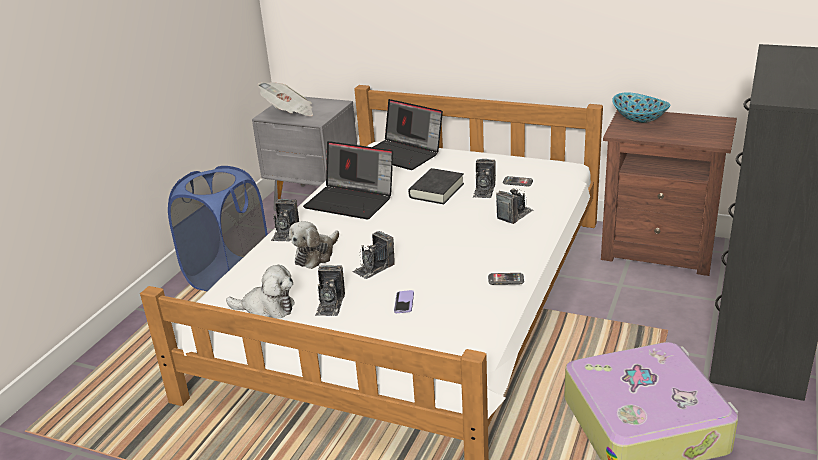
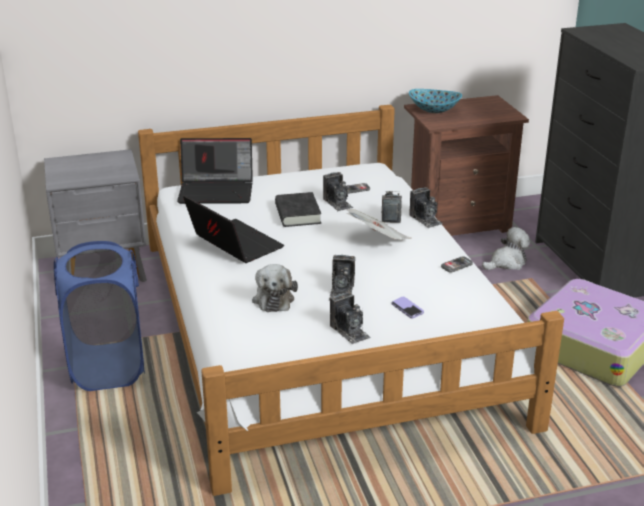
camera: 40 degrees left, 0 degrees up
(267, 309) = (299, 355): plush toy -> plush toy (506, 263)
(285, 232) = (212, 289): camera -> camera (425, 219)
(289, 113) = (81, 175): newspaper -> newspaper (378, 241)
(352, 201) = (233, 244): laptop -> laptop turned 120 degrees counterclockwise

